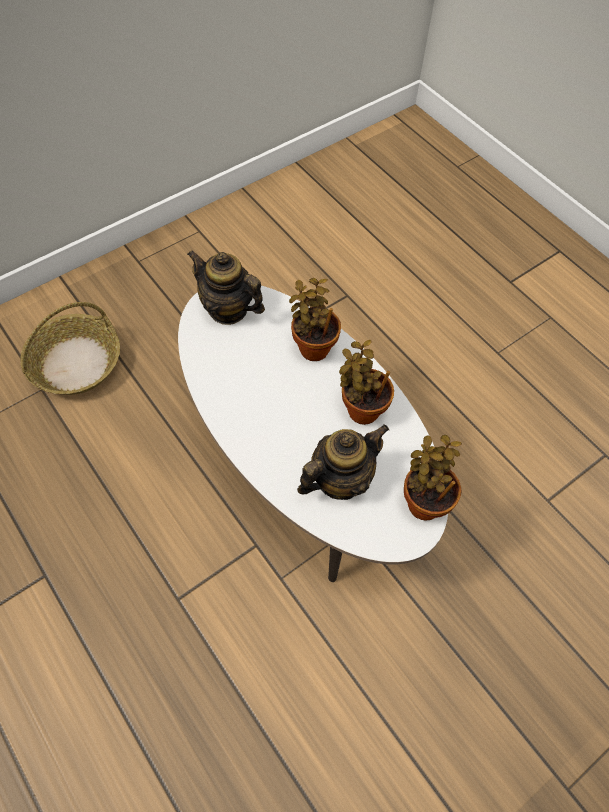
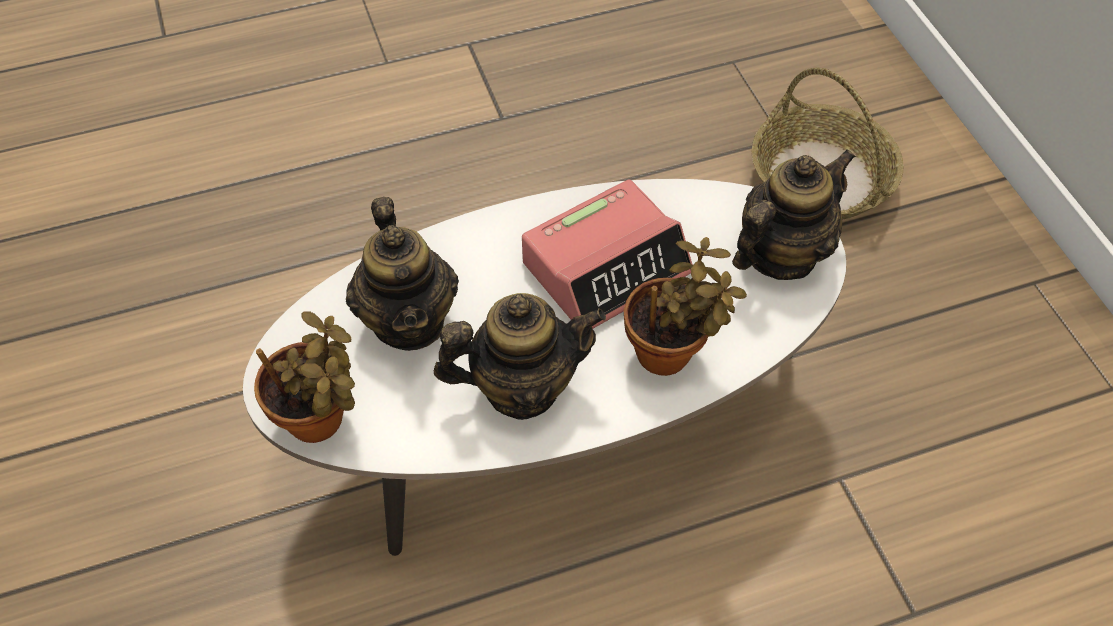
camera: 110 degrees right, 5 degrees down
(264, 388) = (607, 267): none -> alarm clock
(361, 408) = (521, 387): potted plant -> teapot

